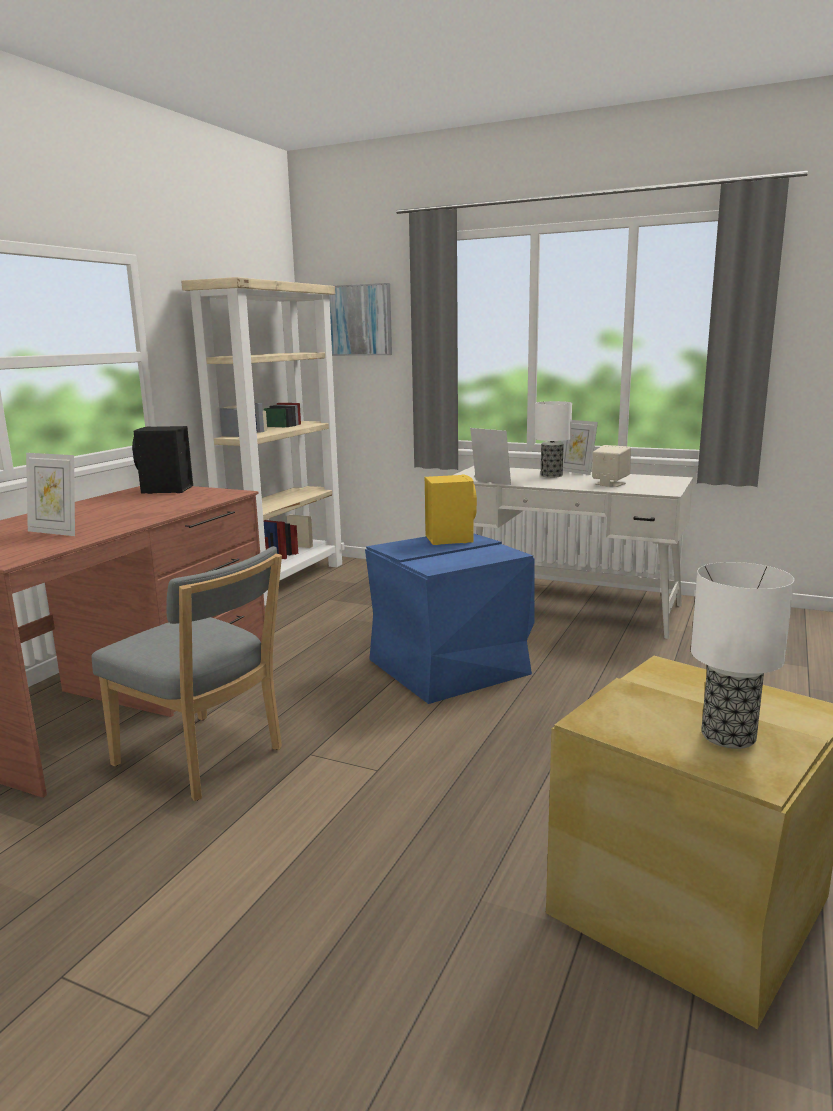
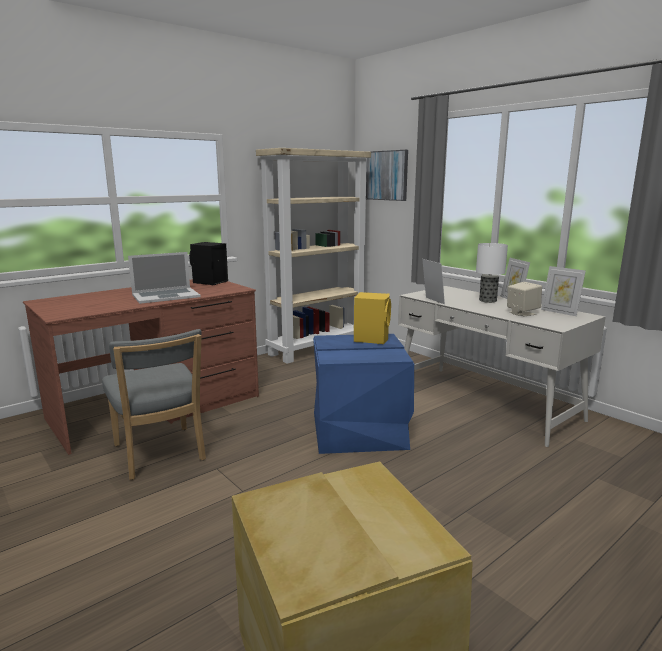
camera: 25 degrees right, 0 degrees up
(56, 532) = (109, 302): picture frame -> picture frame (560, 312)
(135, 513) = (166, 296): none -> laptop
(728, 735) = (327, 544): table lamp -> none

